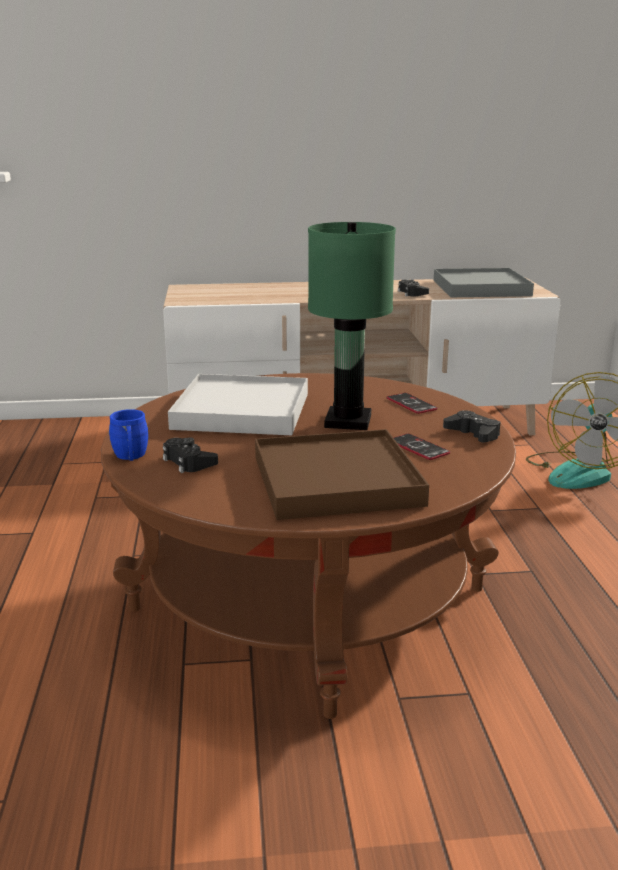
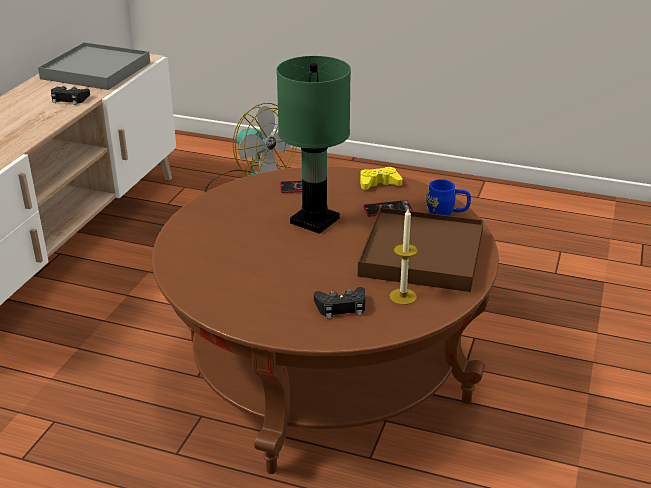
camera: 65 degrees left, 10 degrees up
(131, 457) = (310, 334): blue mug -> blue mug (446, 213)
(234, 486) = (403, 296): none -> candle
(242, 411) = (248, 259): white tray -> none
(473, 434) = (379, 183): black game controller -> yellow game controller

